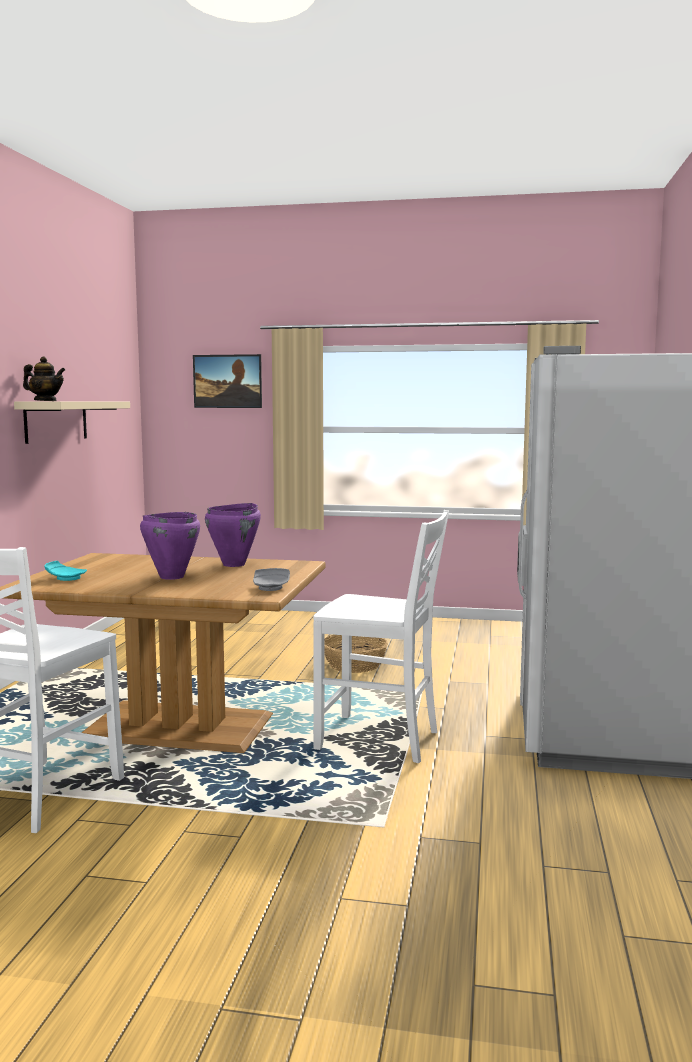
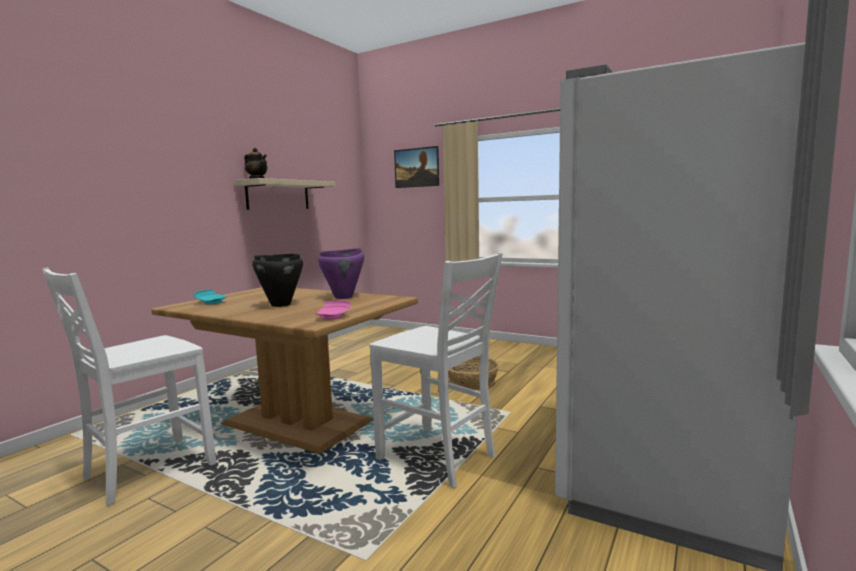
camera: 20 degrees right, 0 degrees up
(171, 577) = (280, 305): purple cooking pot -> black cooking pot
(271, 587) = (333, 317): grey plate -> pink plate

